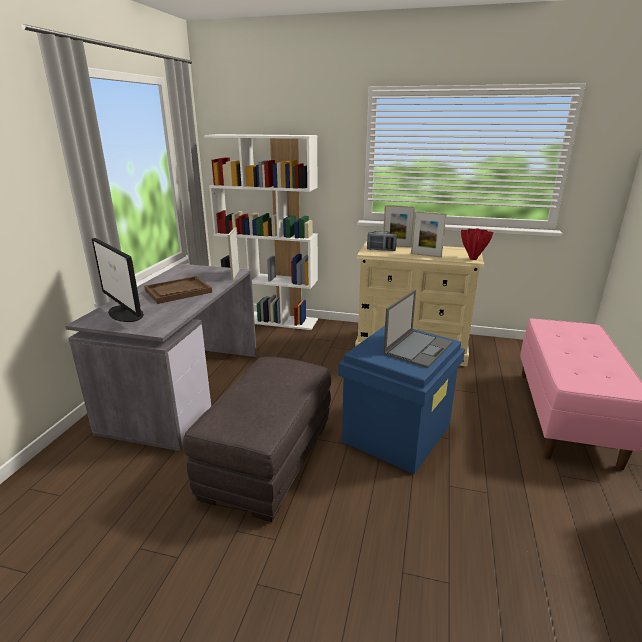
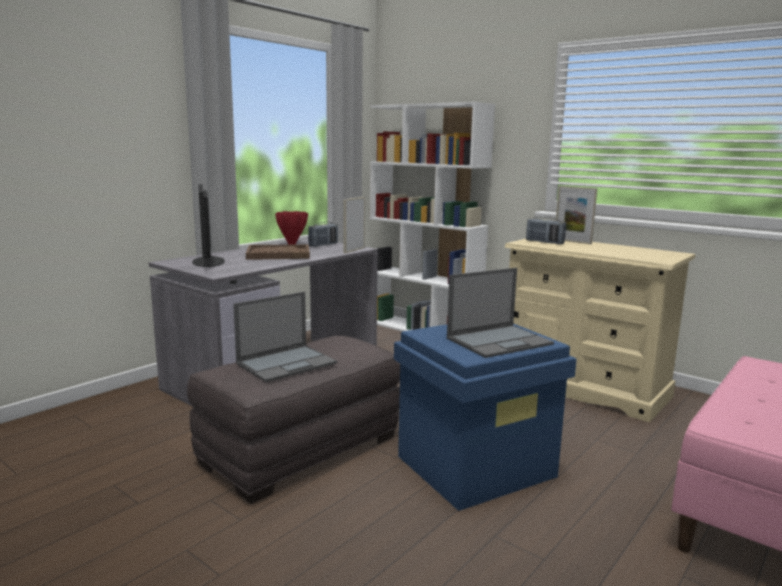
camera: 25 degrees right, 10 degrees down
(201, 272) = (323, 245): none -> radio
(260, 400) = (287, 363): none -> laptop
(426, 255) = (598, 251): picture frame -> none
(473, 259) = (663, 260): red vase -> red vase (292, 244)

